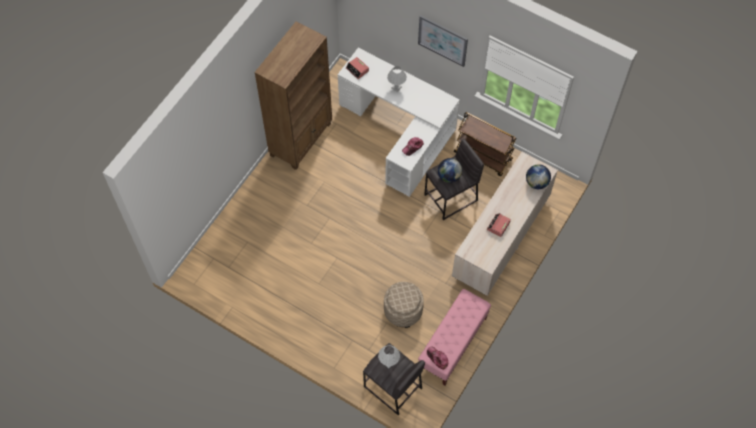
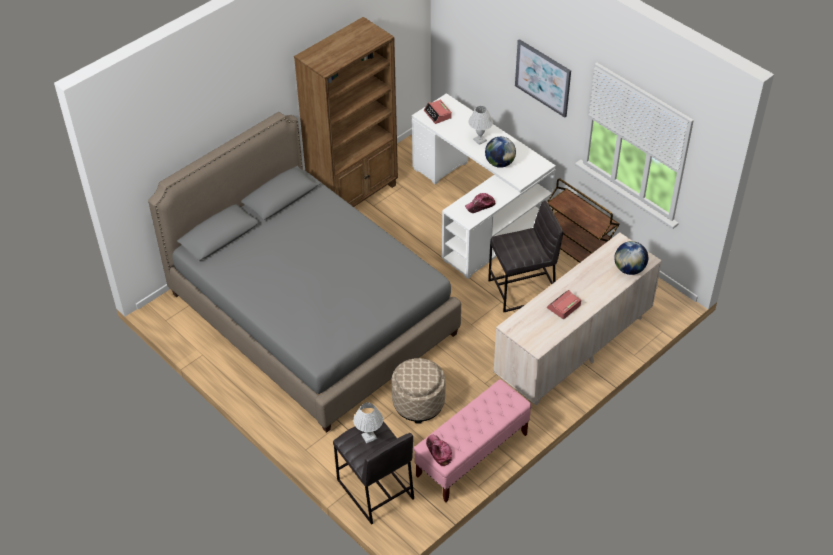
camera: 15 degrees right, 15 degrees down
(303, 253) = (312, 314): none -> grey bed
(449, 176) = (517, 246): globe -> globe (499, 163)

